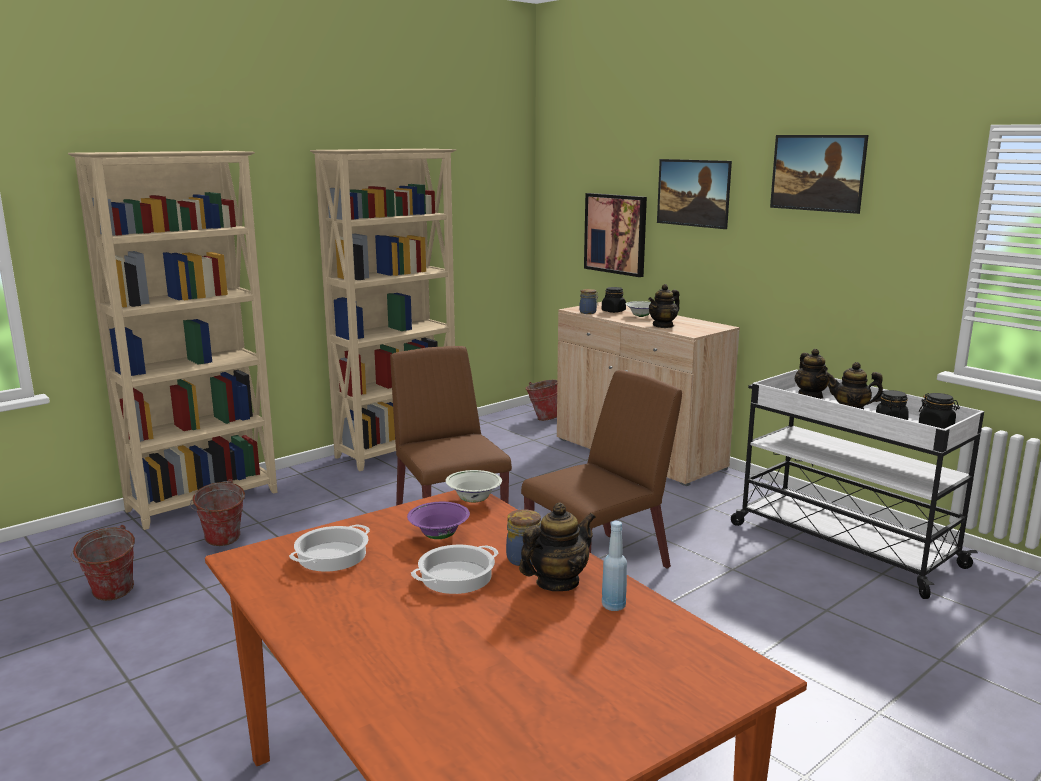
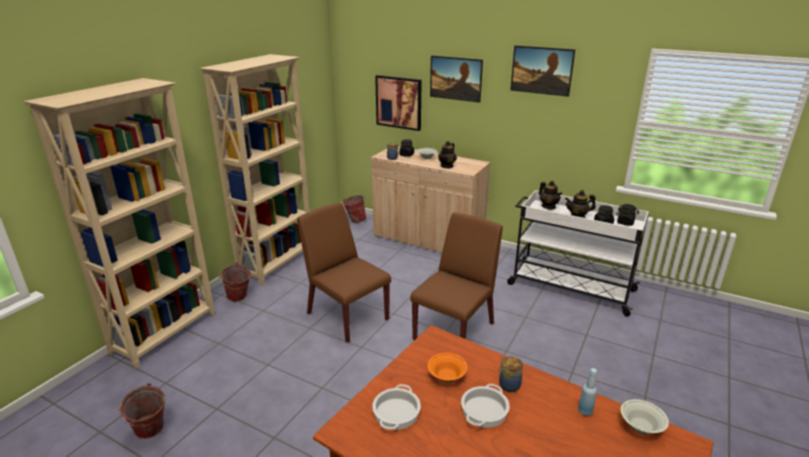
camera: 20 degrees left, 10 degrees up
(222, 543) = (203, 367): bucket -> bucket (238, 299)
(439, 536) = (446, 377): purple bowl -> orange bowl
(473, 500) = (441, 340): white bowl -> white bowl (640, 428)
(557, 582) = (542, 400): teapot -> none

